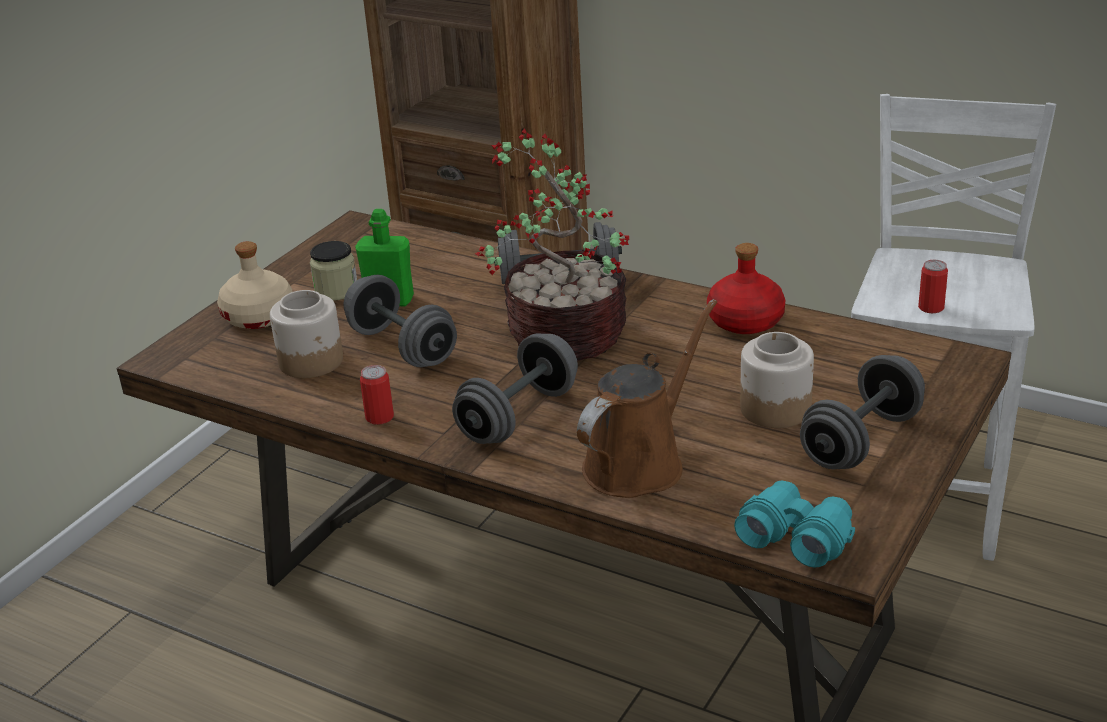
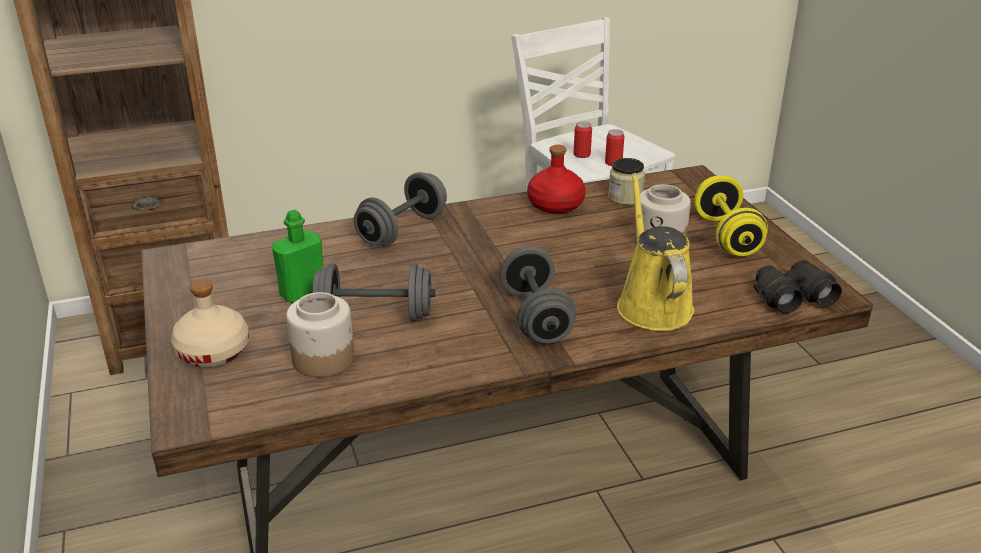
camera: 50 degrees left, 0 degrees up
(336, 290) = (245, 305): jar -> jar (625, 197)
(379, 417) = (449, 366): can -> can (581, 154)
(563, 334) = (467, 258): potted plant -> none
(639, 462) = (652, 304): brown watering can -> yellow watering can
(796, 536) = (791, 297): turquoise binoculars -> black binoculars
(861, 440) = (726, 236): grey dumbbell -> yellow dumbbell

